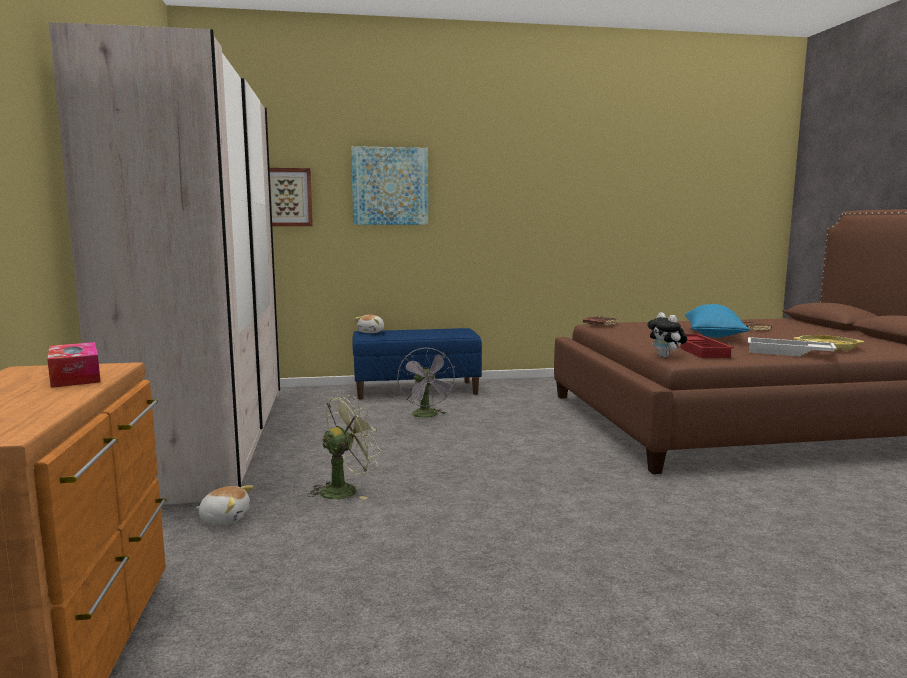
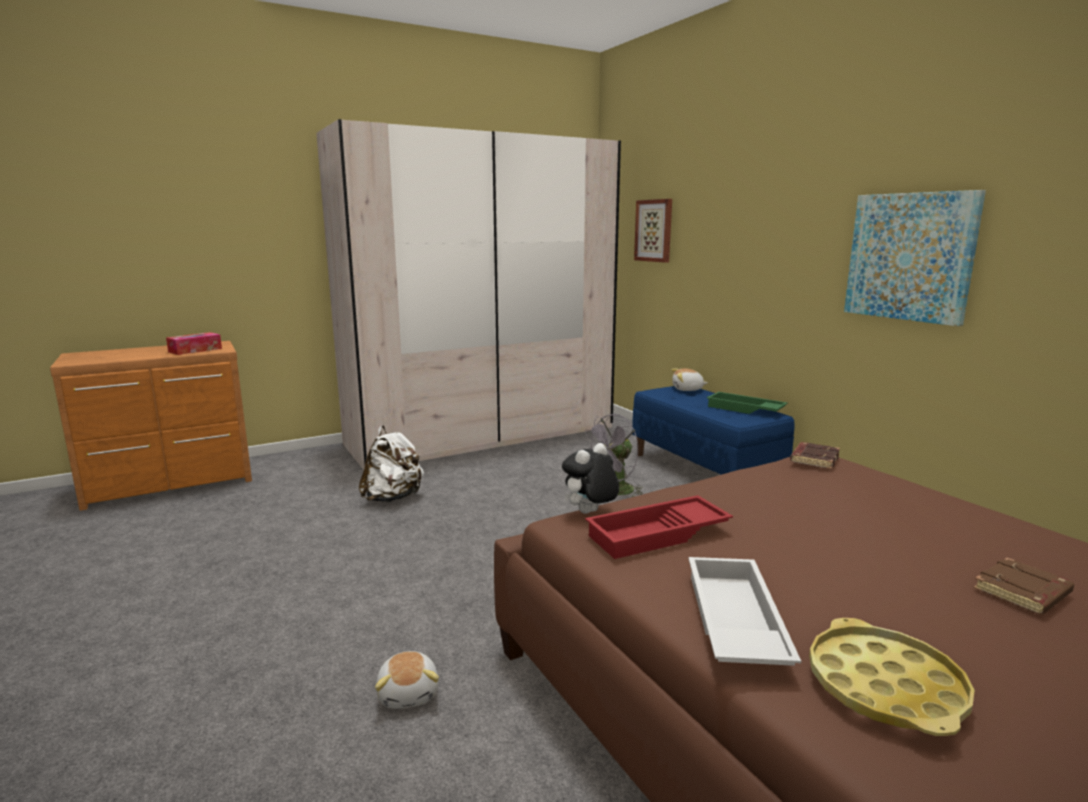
camera: 70 degrees right, 5 degrees up
(225, 518) = (332, 476): plush toy -> plush toy (409, 693)
(345, 490) = (393, 498): green fan -> white backpack
(390, 186) = (734, 217): picture -> picture (910, 257)
(441, 331) = (744, 409): none -> green tray
(713, 335) = (852, 548): blue pillow -> none

